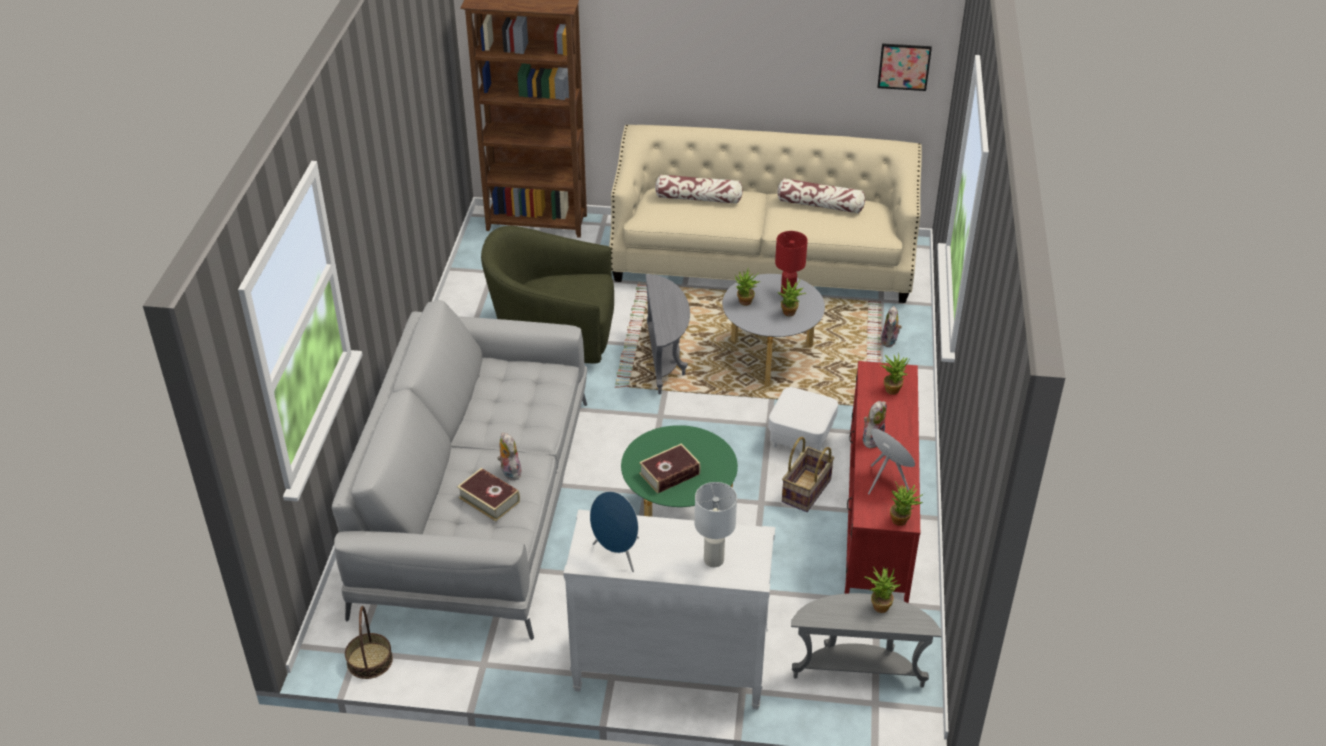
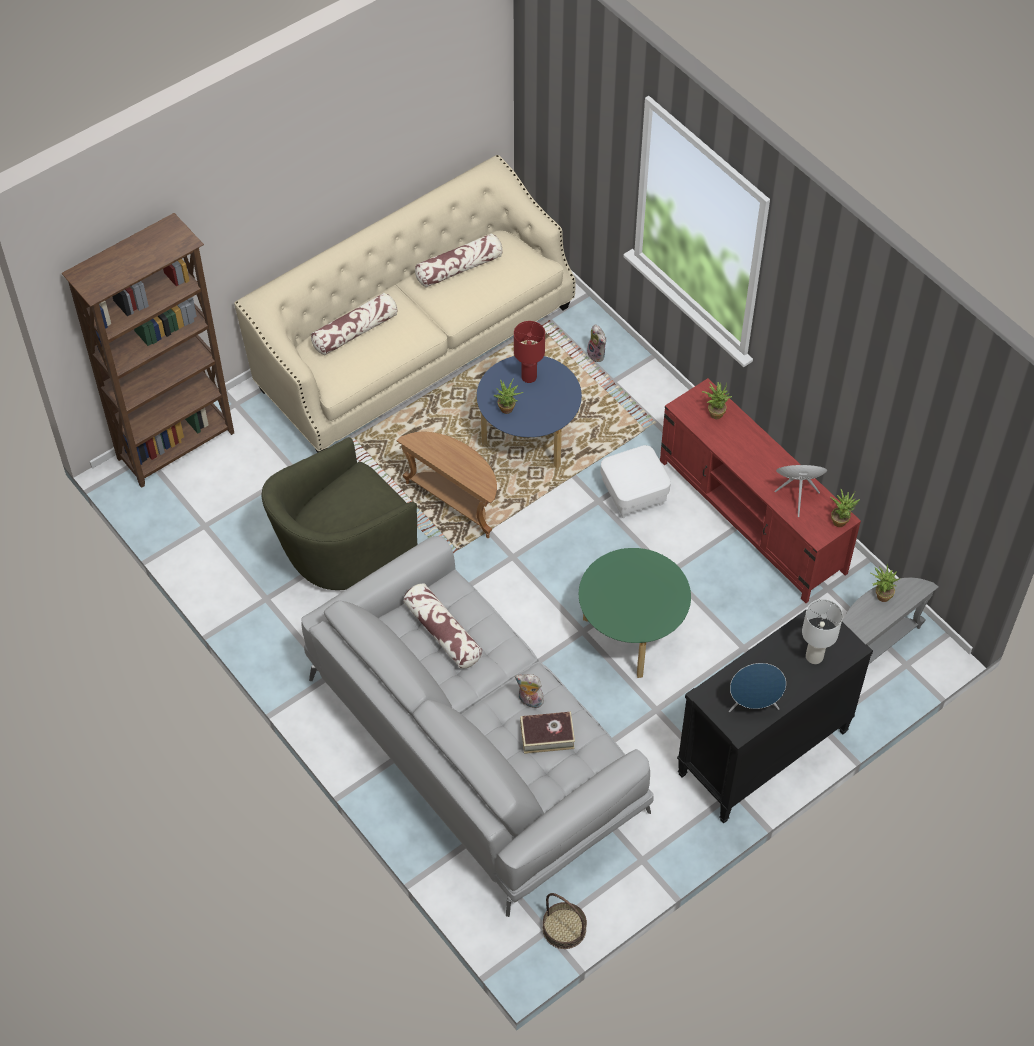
camera: 45 degrees left, 15 degrees up
(513, 392) = (442, 632): none -> pillow
(666, 360) = (455, 501): grey side table -> brown side table
(669, 474) = (638, 607): book -> none
(669, 670) = (762, 754): white dresser -> black dresser
(770, 357) = (529, 437): grey coffee table -> blue coffee table
(790, 314) = (552, 395): potted plant -> none
(807, 491) = (688, 537): basket -> none
(872, 439) = (750, 468): plush toy -> none
(904, 66) = (472, 100): picture -> none

